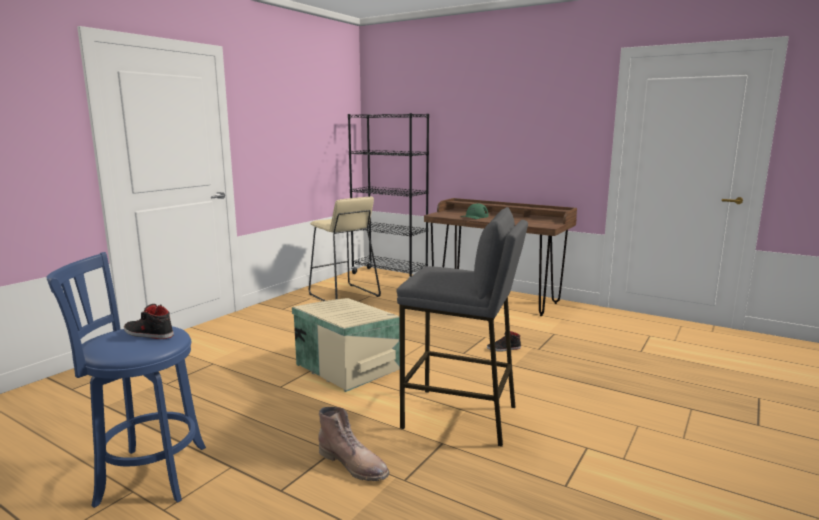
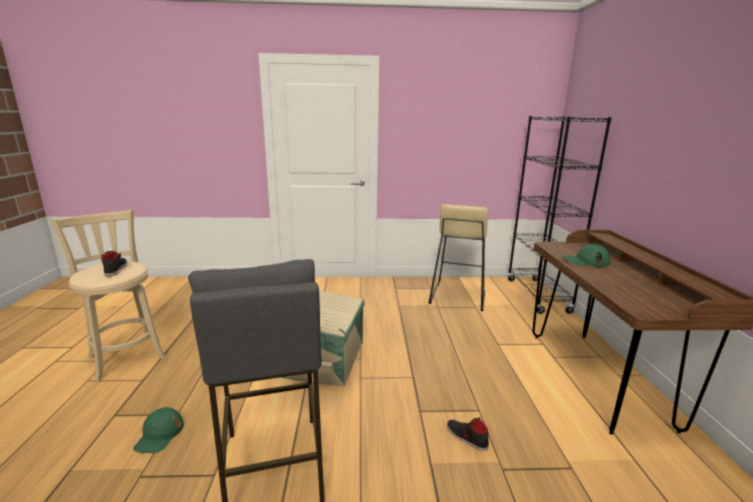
camera: 55 degrees right, 5 degrees up
(146, 475) = (126, 355): blue stool -> beige stool
(354, 464) = (159, 434): brown boot -> green cap

